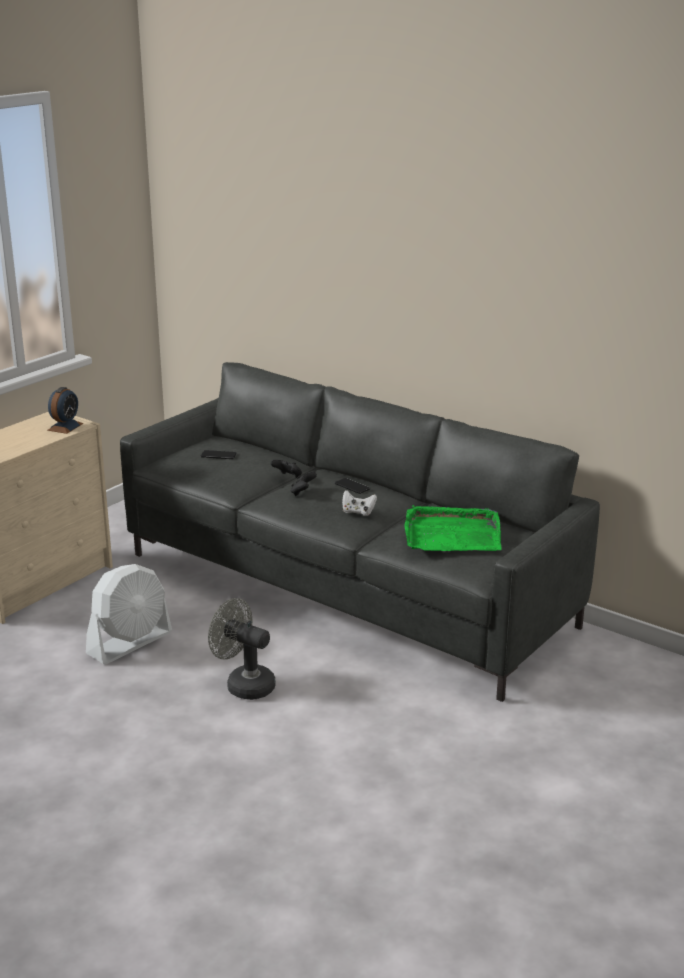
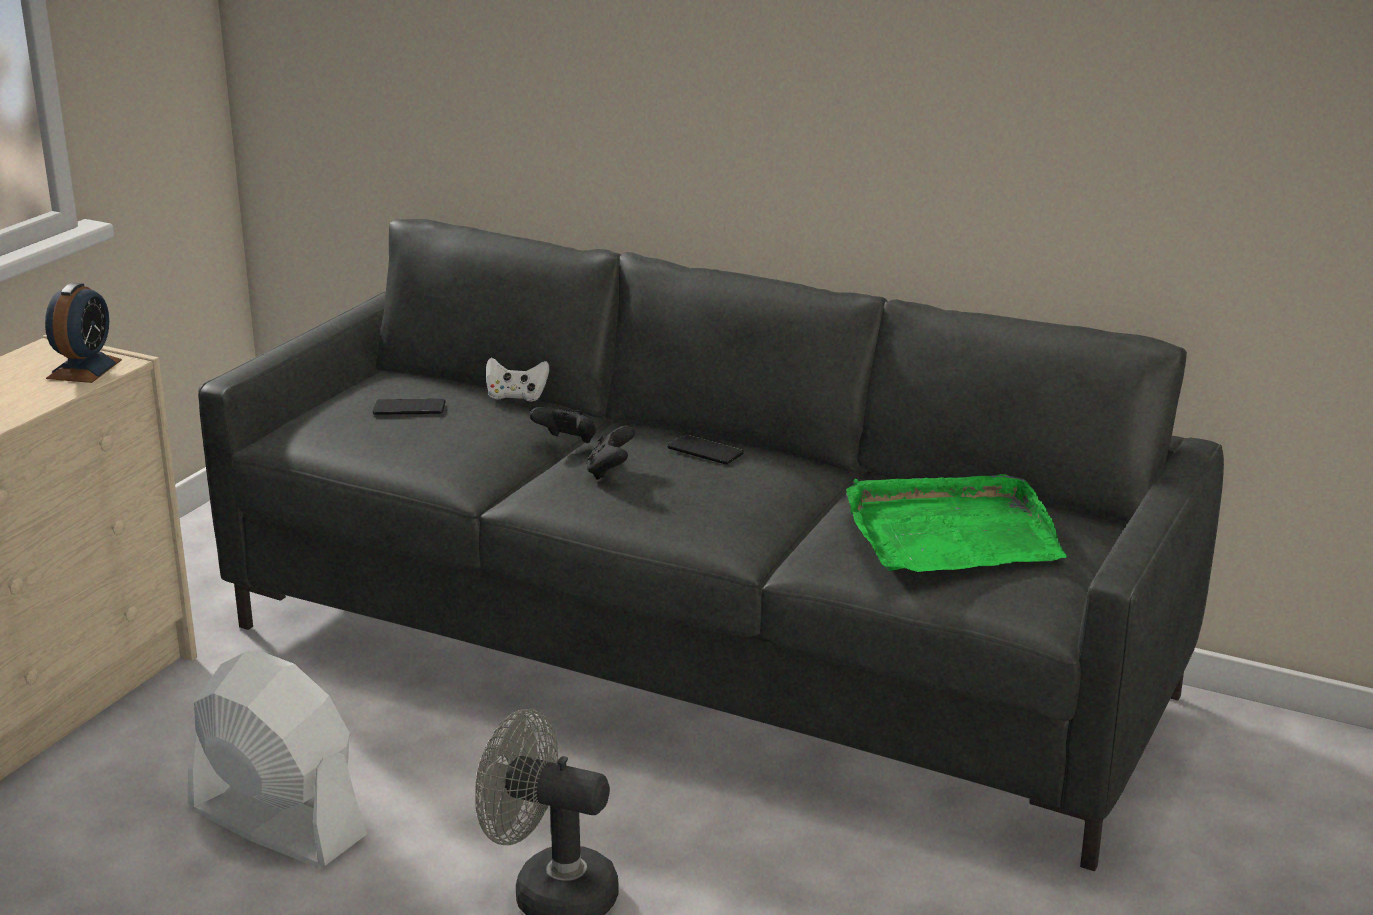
camera: 10 degrees left, 0 degrees up
(130, 643) = (276, 823): white fan -> white fan turned 90 degrees counterclockwise
(358, 512) = (740, 503): white game controller -> white game controller (516, 397)

